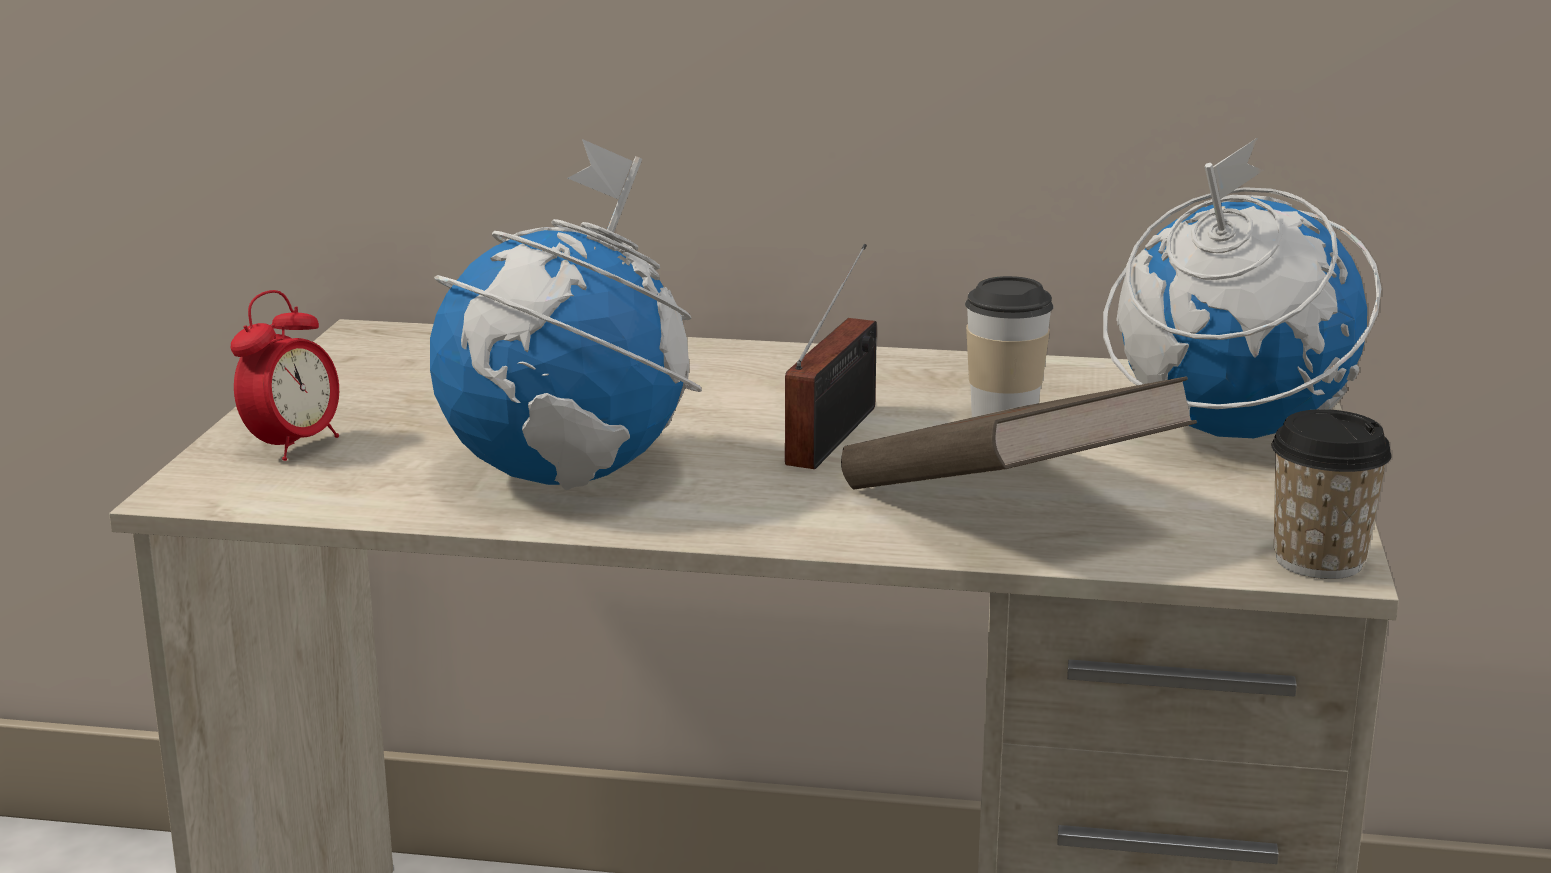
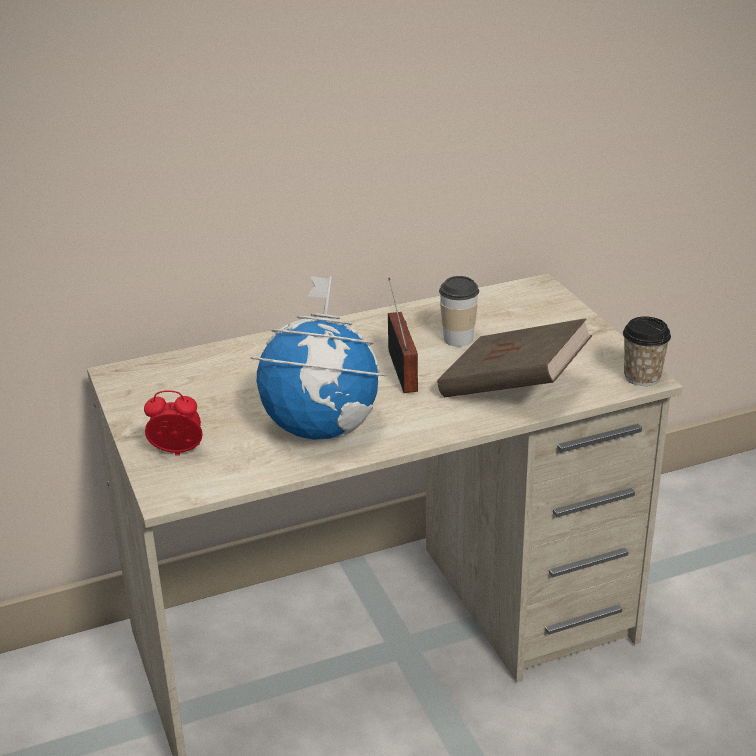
camera: 30 degrees left, 10 degrees up
(293, 446) = (177, 453): alarm clock -> alarm clock turned 90 degrees counterclockwise
(1227, 432) = (547, 320): globe -> none

